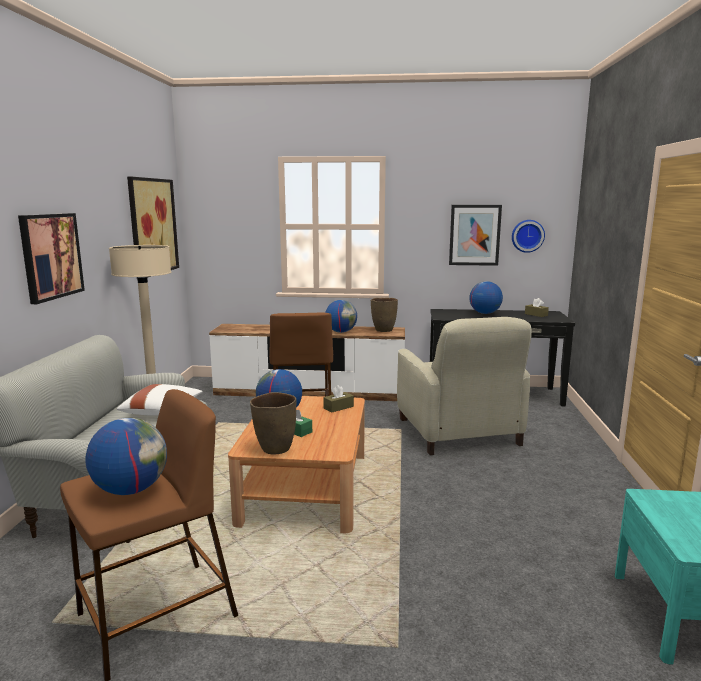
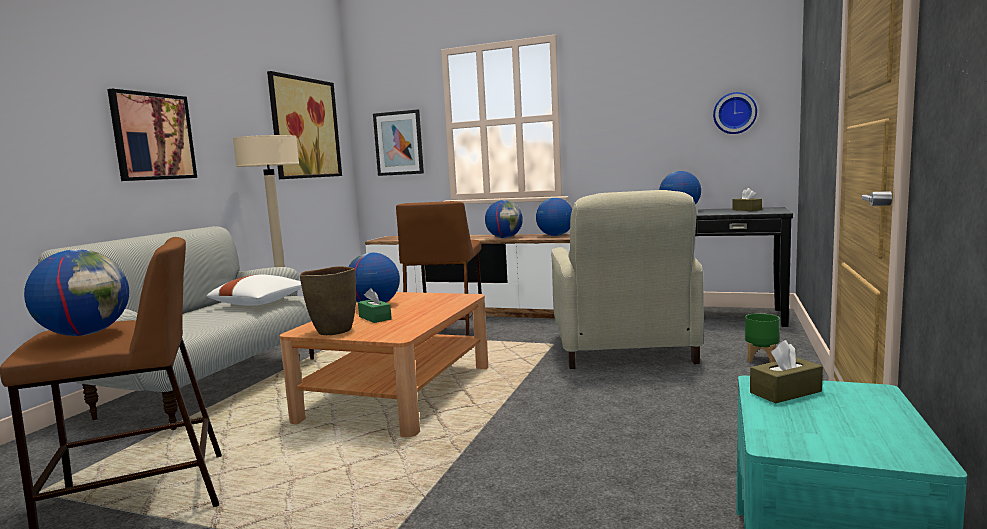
camera: 15 degrees right, 5 degrees down
(338, 407) = (446, 301): brown tissue box -> brown tissue box (785, 392)
(383, 330) = (555, 235): brown vase -> globe
(474, 235) = (667, 117): picture -> picture (398, 143)
(563, 439) = (762, 359): none -> green planter

